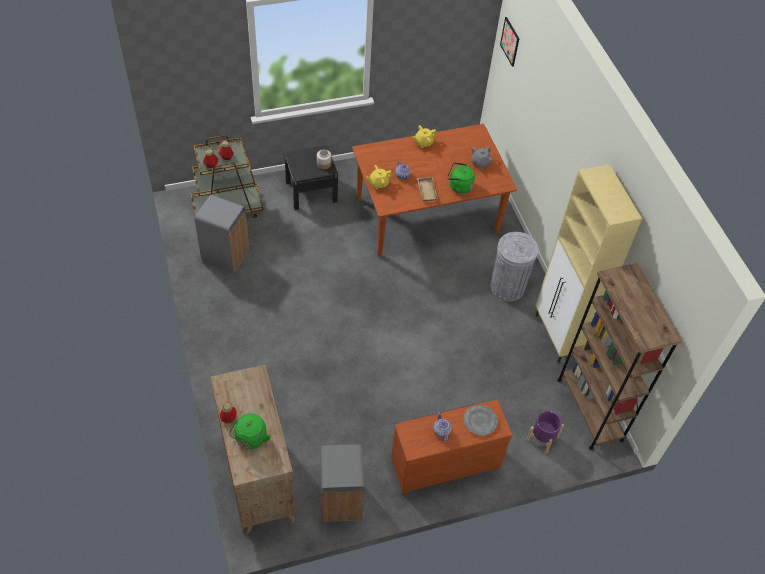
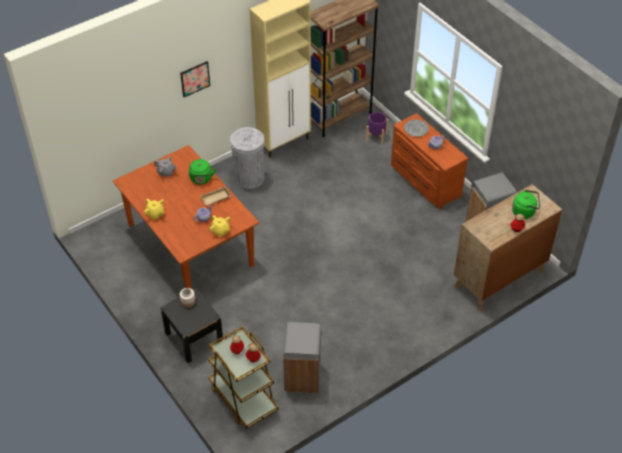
camera: 105 degrees left, 5 degrees down
(510, 41) = (74, 115): picture -> picture (195, 79)

